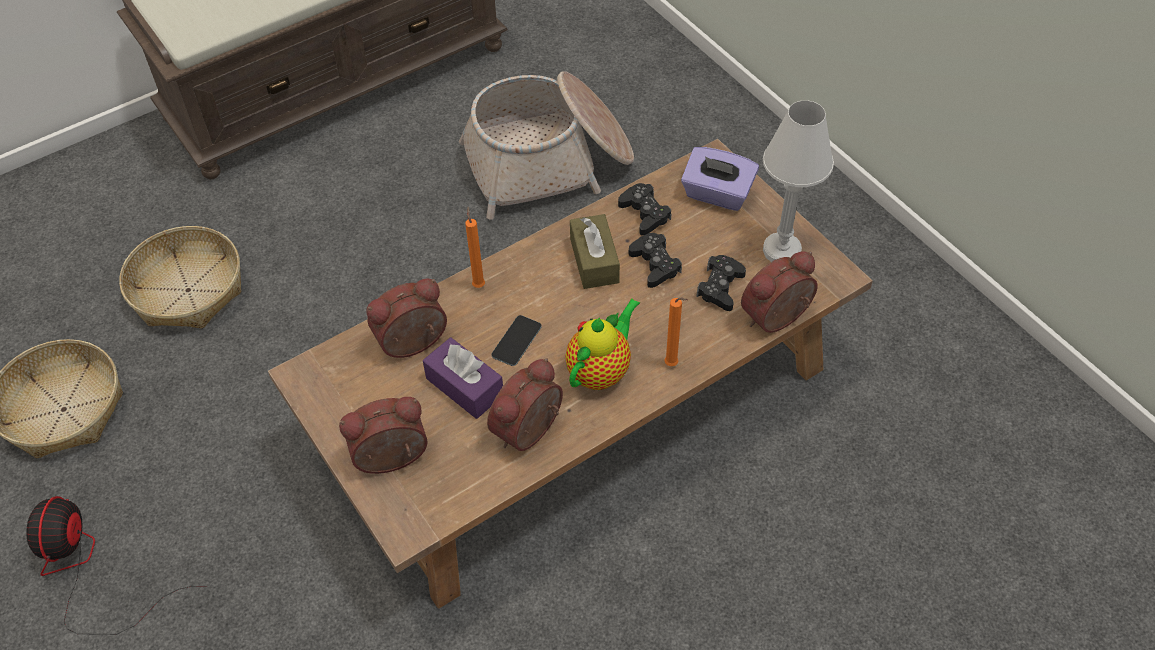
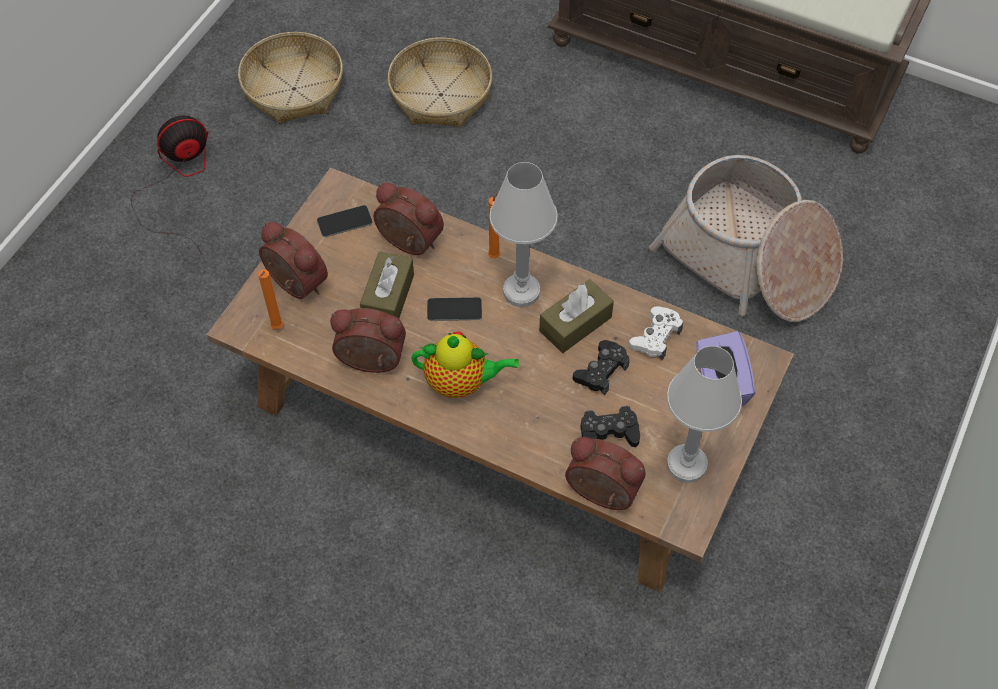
camera: 60 degrees right, 5 degrees up
(346, 385) = (344, 221): none -> phone
(465, 386) = (388, 297): purple tissue box -> brown tissue box
(532, 283) = (521, 291): none -> white table lamp
(644, 213) = (655, 337): black game controller -> white game controller
(673, 365) = (498, 433): orange candle -> orange candle (277, 329)

